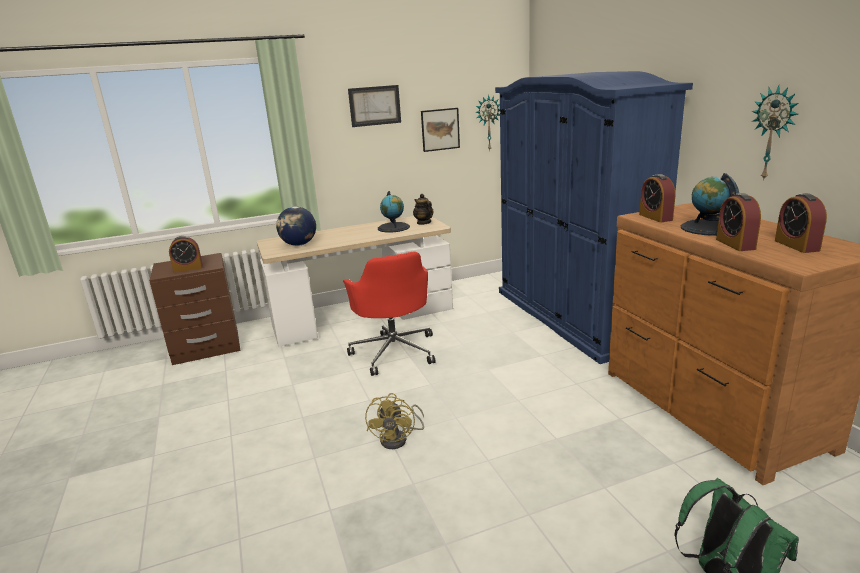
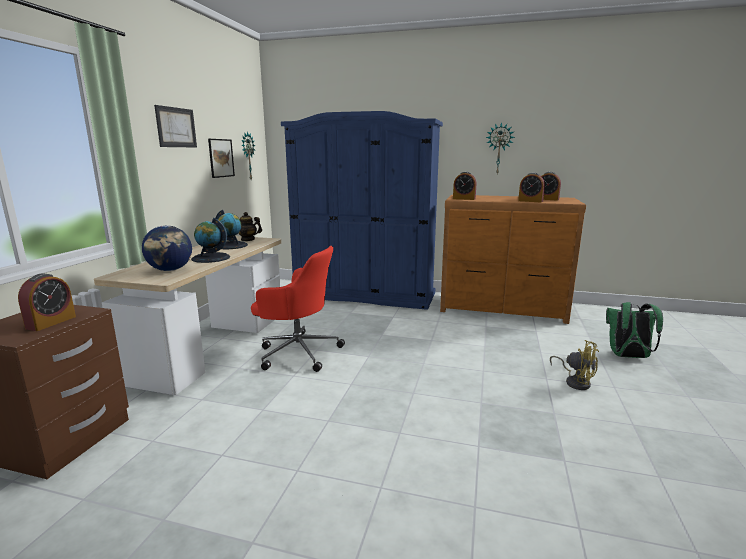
camera: 55 degrees left, 5 degrees down
(399, 439) = (422, 390): yellow fan -> yellow fan (575, 382)
(707, 228) = (499, 199): globe -> globe (211, 258)

